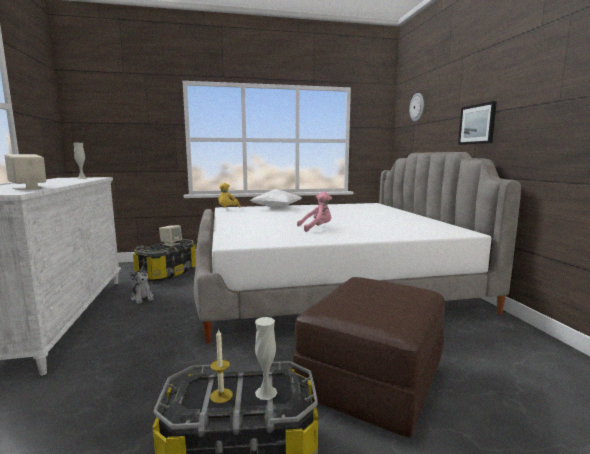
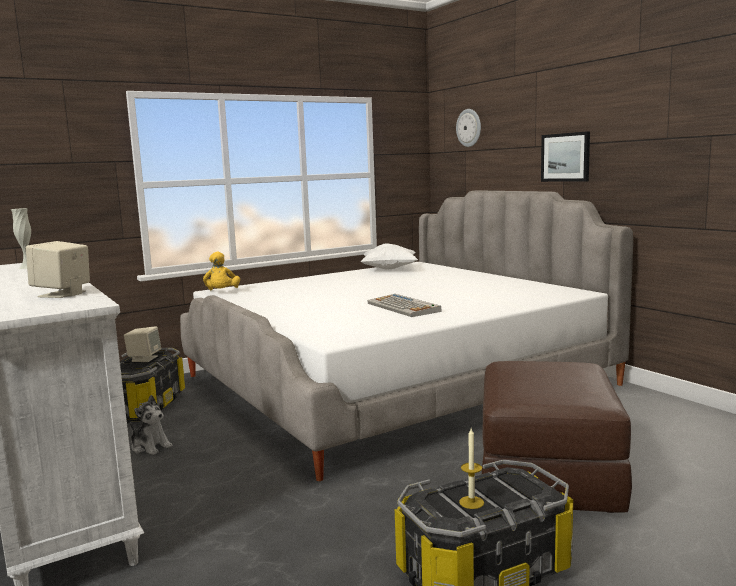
camera: 20 degrees left, 0 degrees up
(266, 392) = (511, 490): white vase -> none
(277, 208) = (294, 283): white pillow -> white pillow (389, 269)
(316, 228) = (404, 307): pink plush toy -> keyboard

